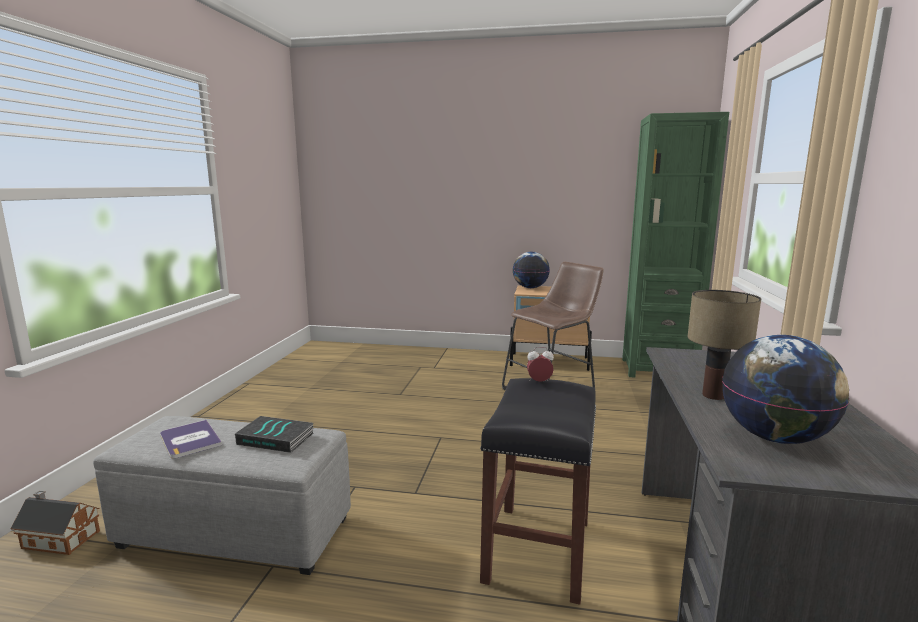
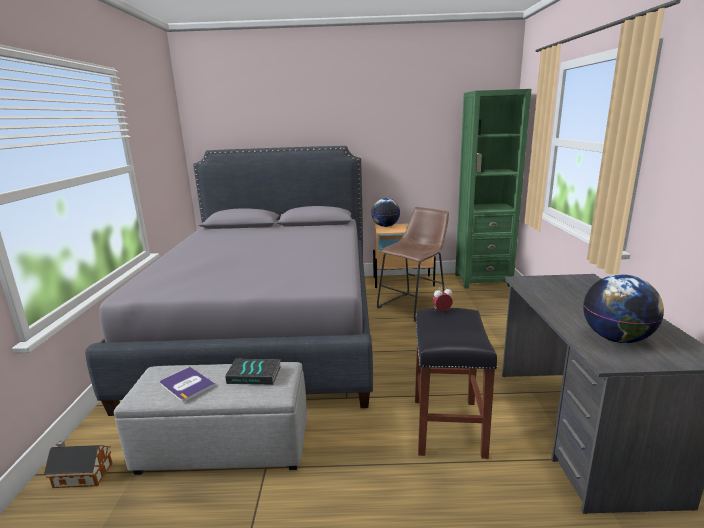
camera: 10 degrees left, 5 degrees up
(360, 397) = (270, 327): none -> grey bed
(712, 395) = (565, 311): table lamp -> none

